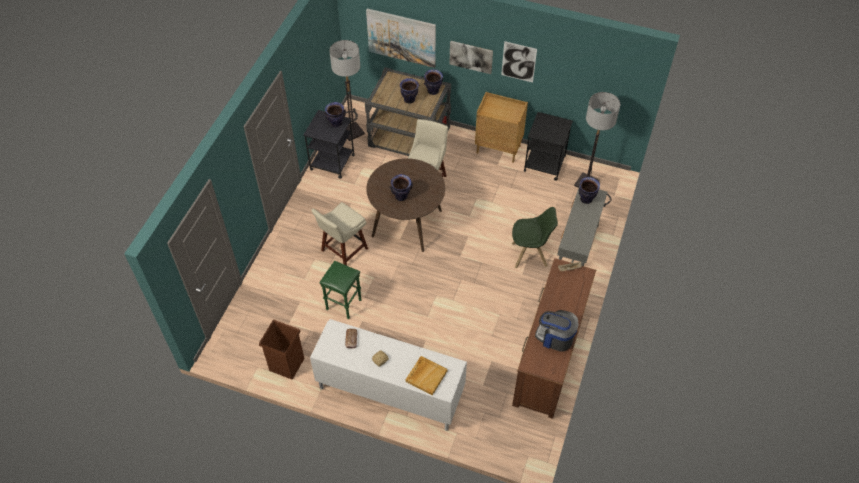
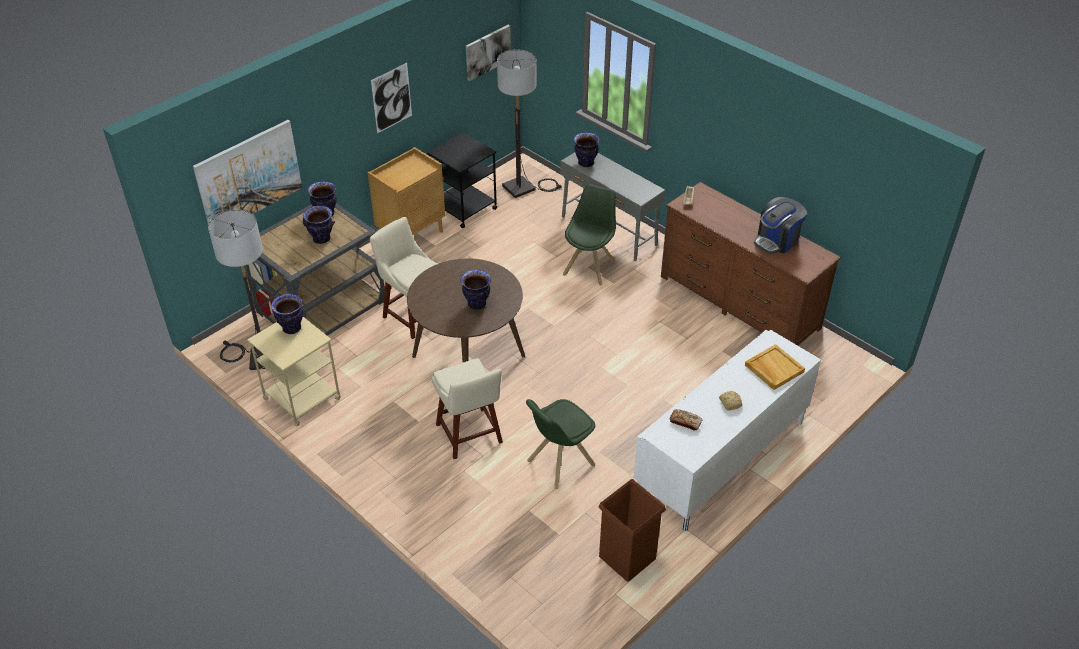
camera: 65 degrees left, 10 degrees down
(332, 161) = (301, 397): black cart -> beige cart
(343, 303) = (560, 462): green stool -> green chair
(471, 56) = (339, 135): picture -> picture (487, 52)

